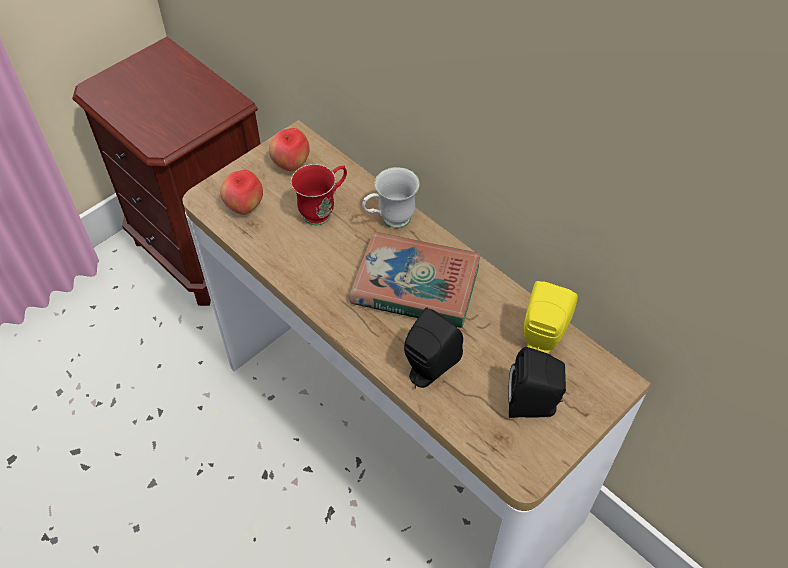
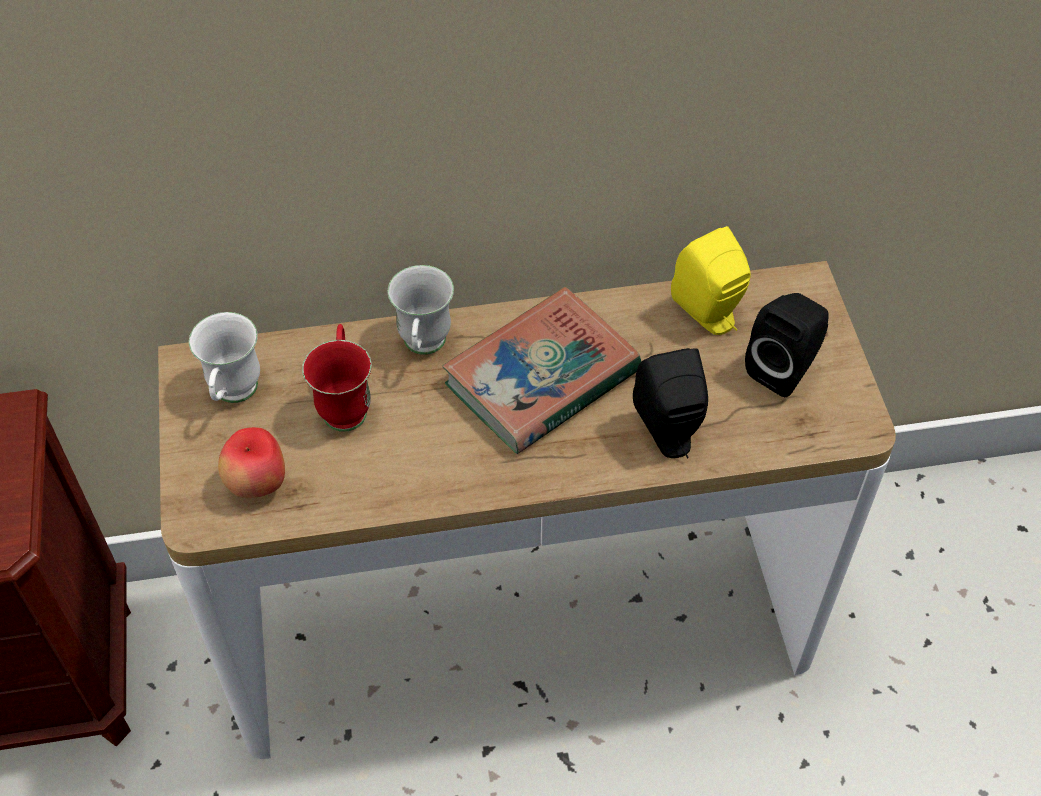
camera: 55 degrees left, 0 degrees up
(291, 165) = (233, 396): apple -> white mug

